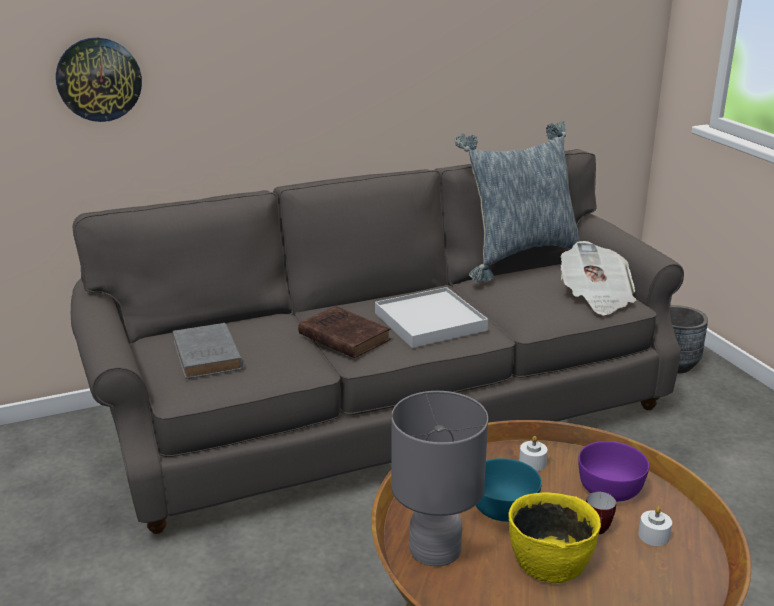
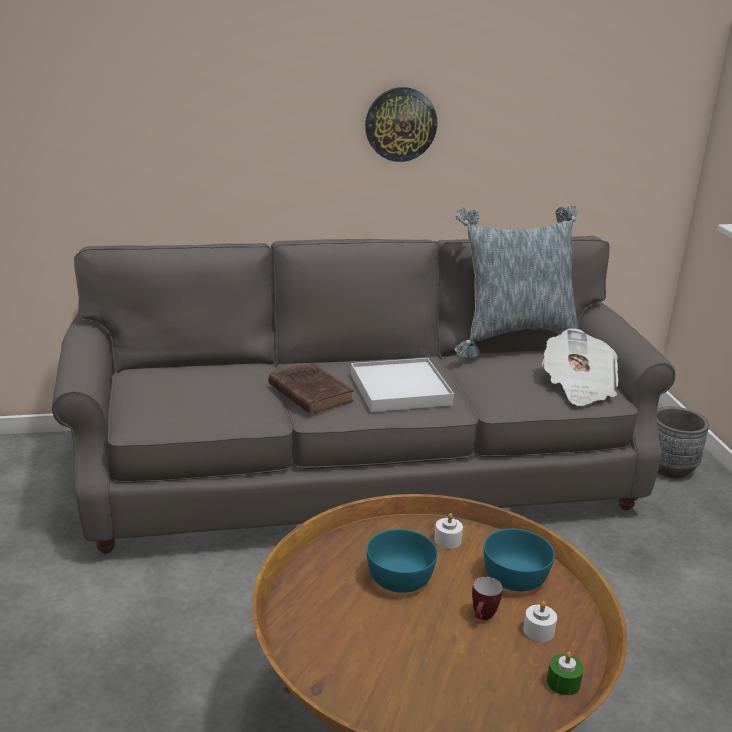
camera: 10 degrees right, 0 degrees up
(99, 79) = (116, 123): wall clock -> wall clock (400, 124)
(208, 357) = (174, 394): grey book -> none
(436, 549) = (316, 606): grey table lamp -> none
(549, 560) = (421, 636): yellow bowl -> none
(610, 488) = (516, 576): purple bowl -> turquoise bowl
(697, 580) = (563, 682): none -> green candle

